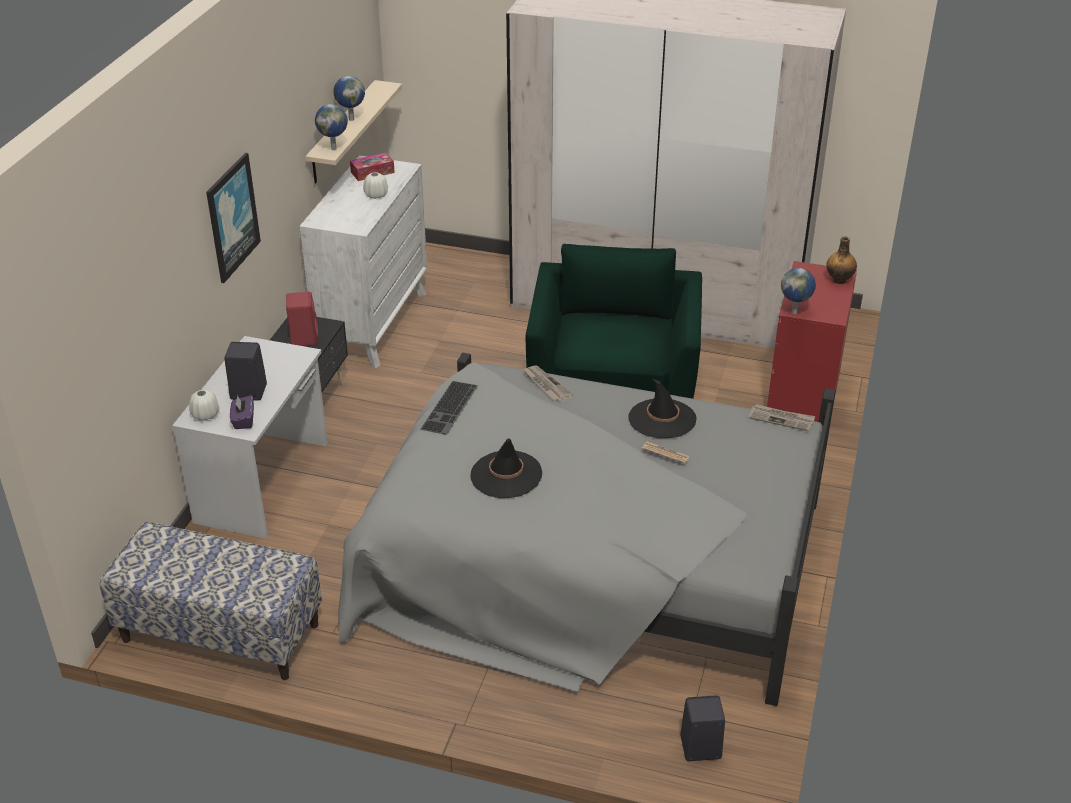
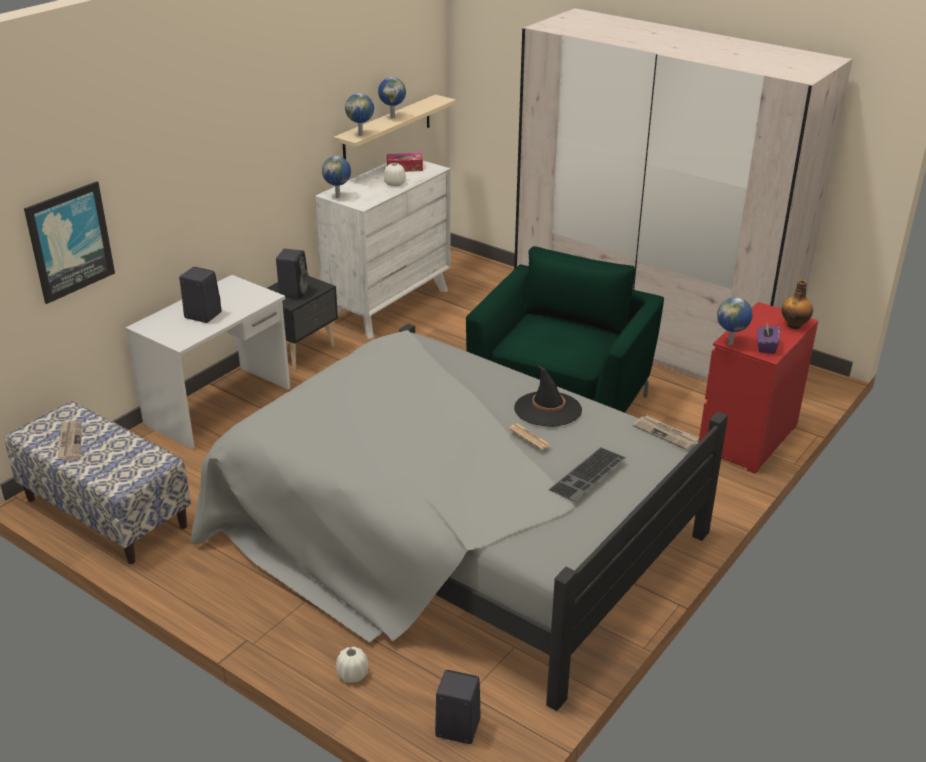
camera: 20 degrees right, 5 degrees down
(205, 415) = (156, 325): white vase -> white vase (352, 674)
(231, 217) = (228, 163): picture -> picture (69, 241)
(243, 420) = (182, 335): purple tissue box -> purple tissue box (766, 347)
(304, 338) = (294, 292): red speaker -> black speaker
(326, 223) = (338, 197): none -> globe
(451, 408) = (360, 361): keyboard -> keyboard (589, 475)
(506, 475) = (369, 423): black hat -> none
(546, 385) = (459, 360): newspaper -> newspaper (70, 442)

